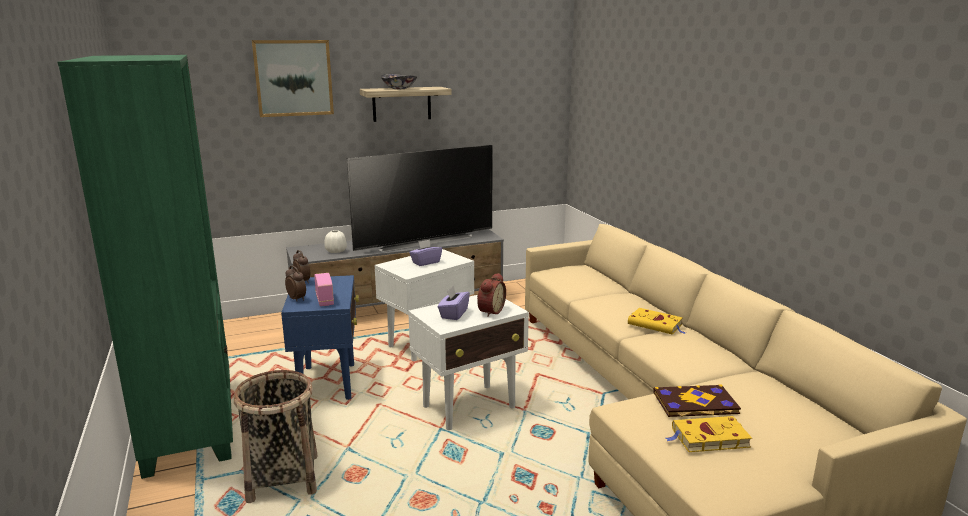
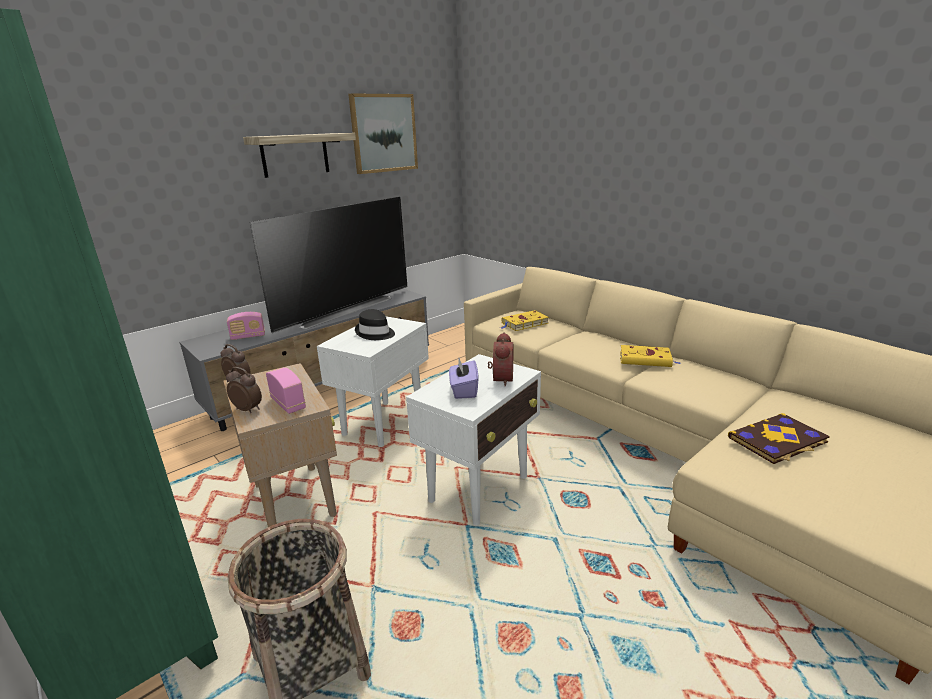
camera: 20 degrees left, 5 degrees up
(293, 78) = (154, 123): picture -> picture (383, 133)
(328, 383) = (295, 499): blue side table -> beige side table
(336, 251) = (248, 336): white vase -> radio
(399, 88) = (294, 134): bowl -> none
(425, 262) = (375, 333): purple tissue box -> black hat
(708, 438) = (837, 481): yellow book -> yellow book (524, 324)

